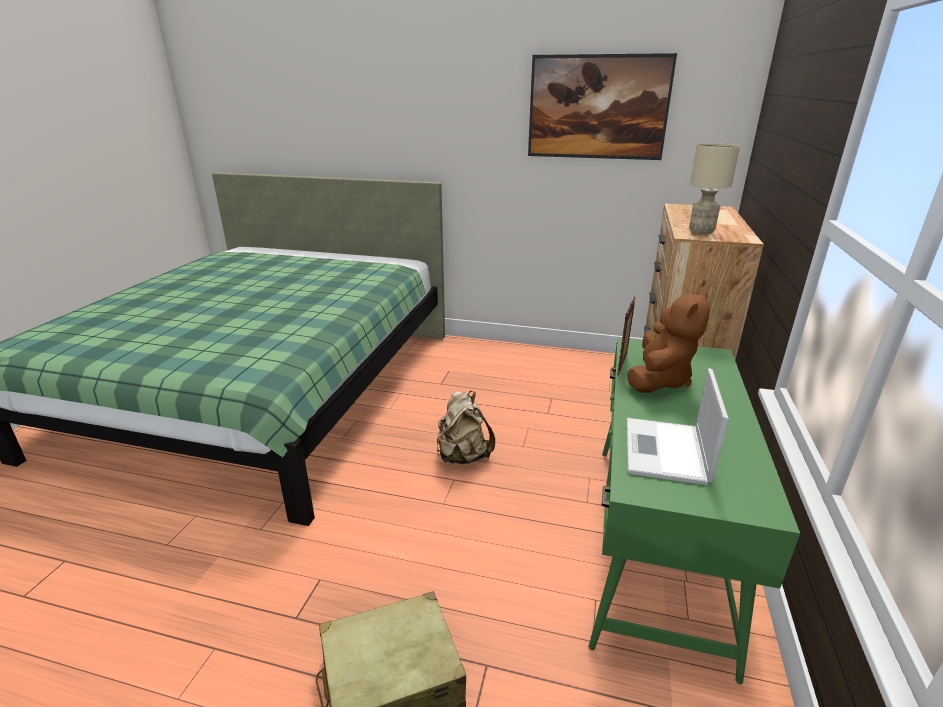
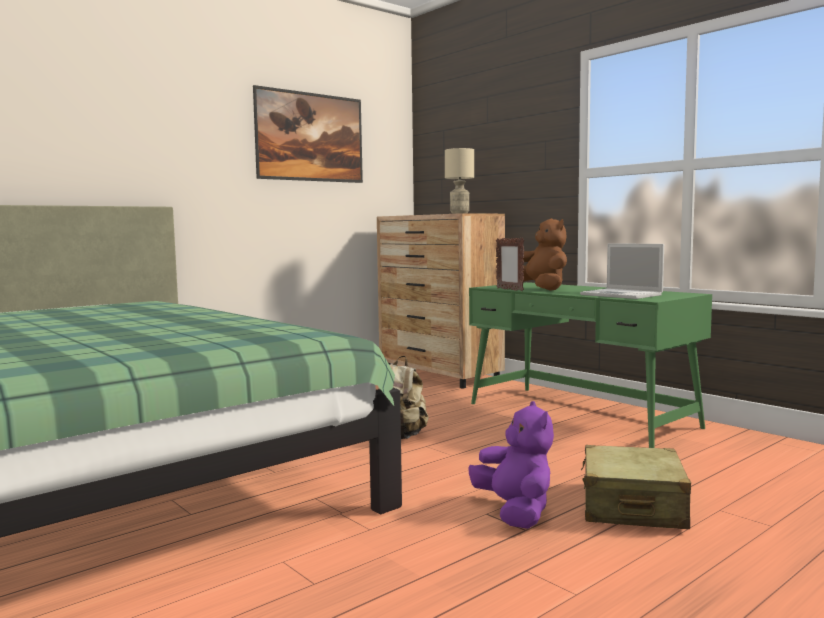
camera: 55 degrees left, 20 degrees down
(331, 596) = (515, 512): none -> purple plush toy

